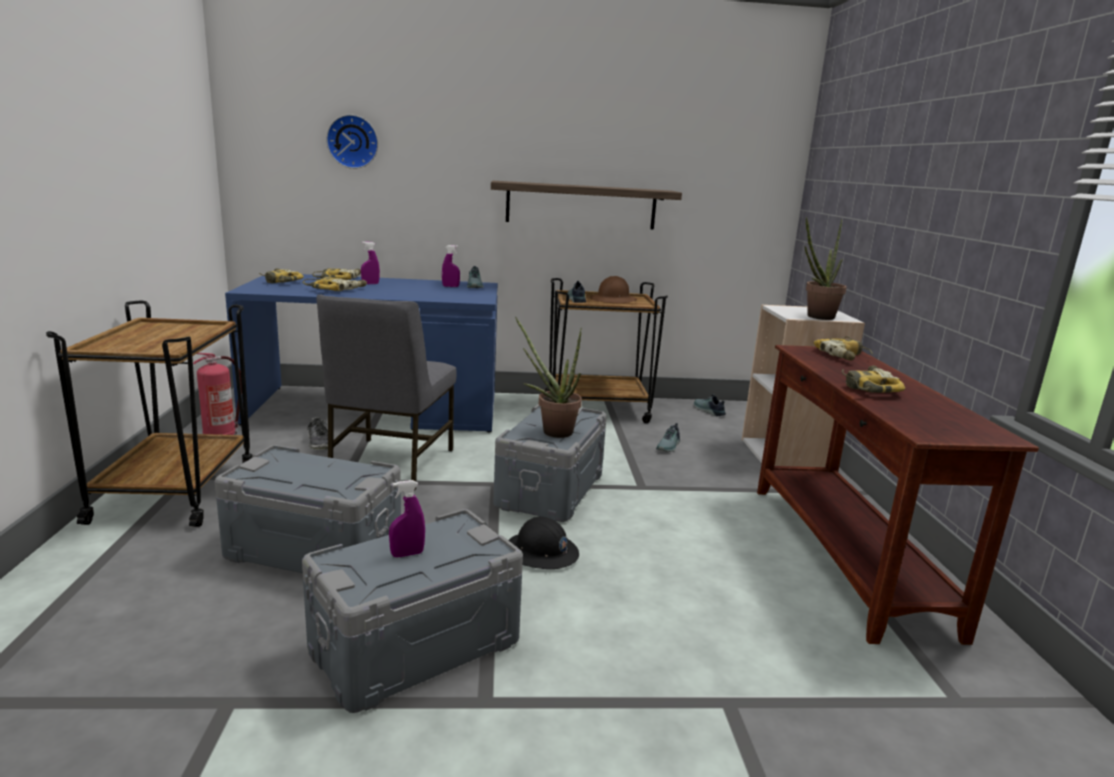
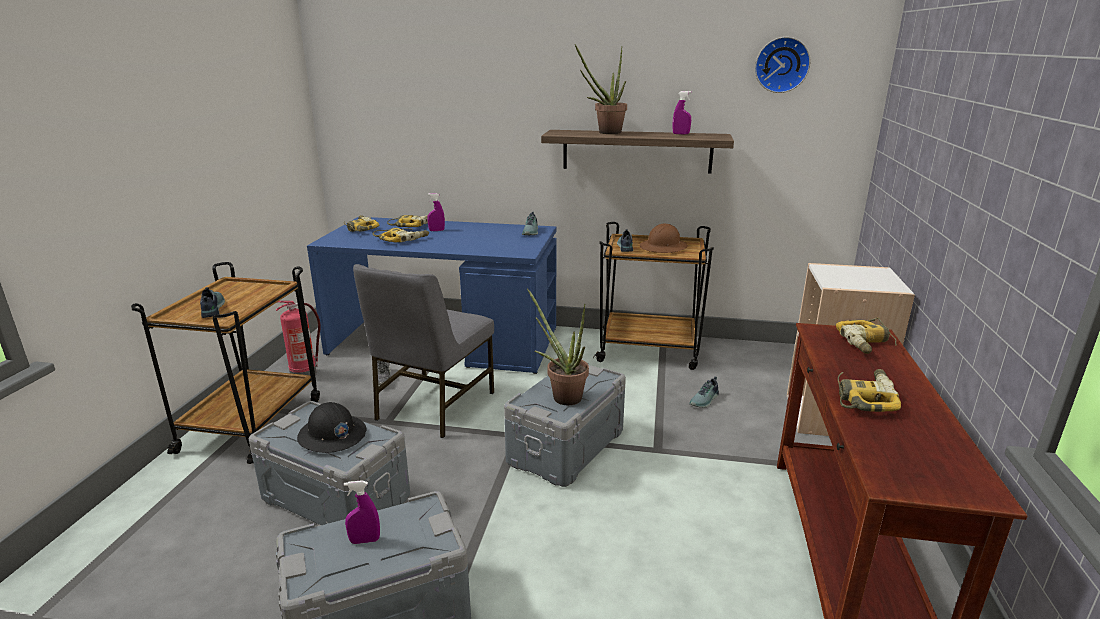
camera: 15 degrees right, 5 degrees up
(353, 142) = (423, 98): wall clock -> wall clock (781, 65)
(450, 286) = (508, 233): purple spray bottle -> purple spray bottle (680, 134)
(541, 553) = (530, 521): black hard hat -> black hard hat (332, 435)
(708, 411) = (764, 356): shoe -> shoe (211, 309)
(816, 317) = (860, 285): potted plant -> potted plant (605, 133)

